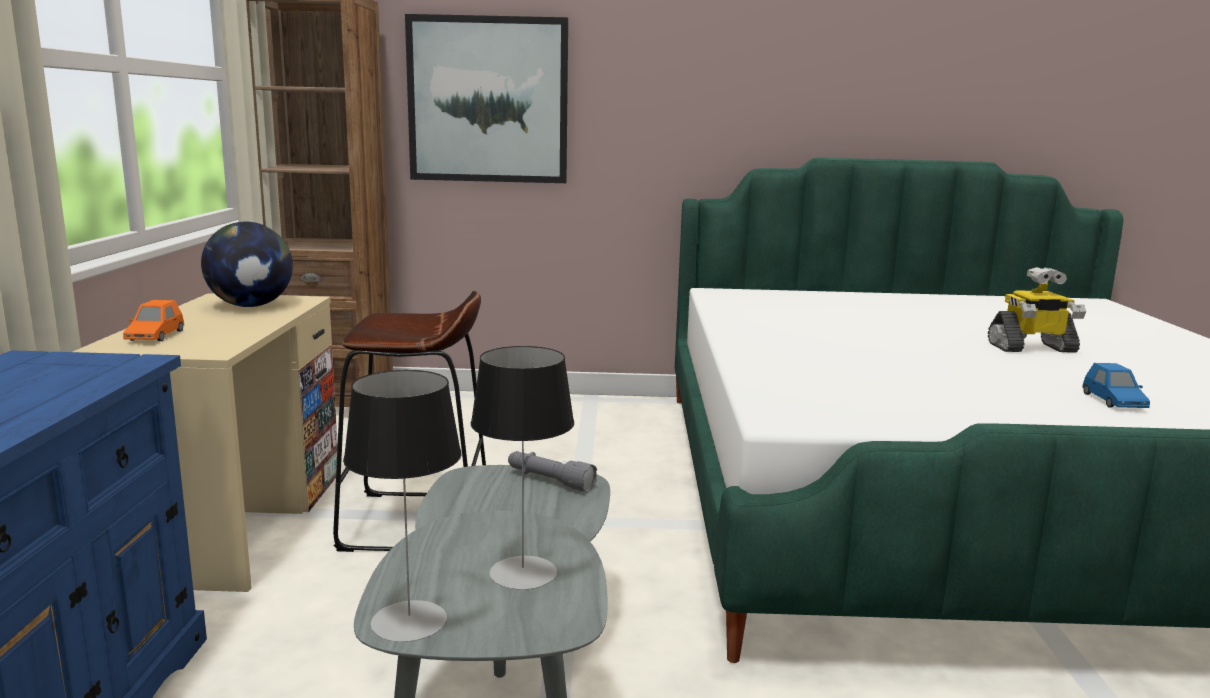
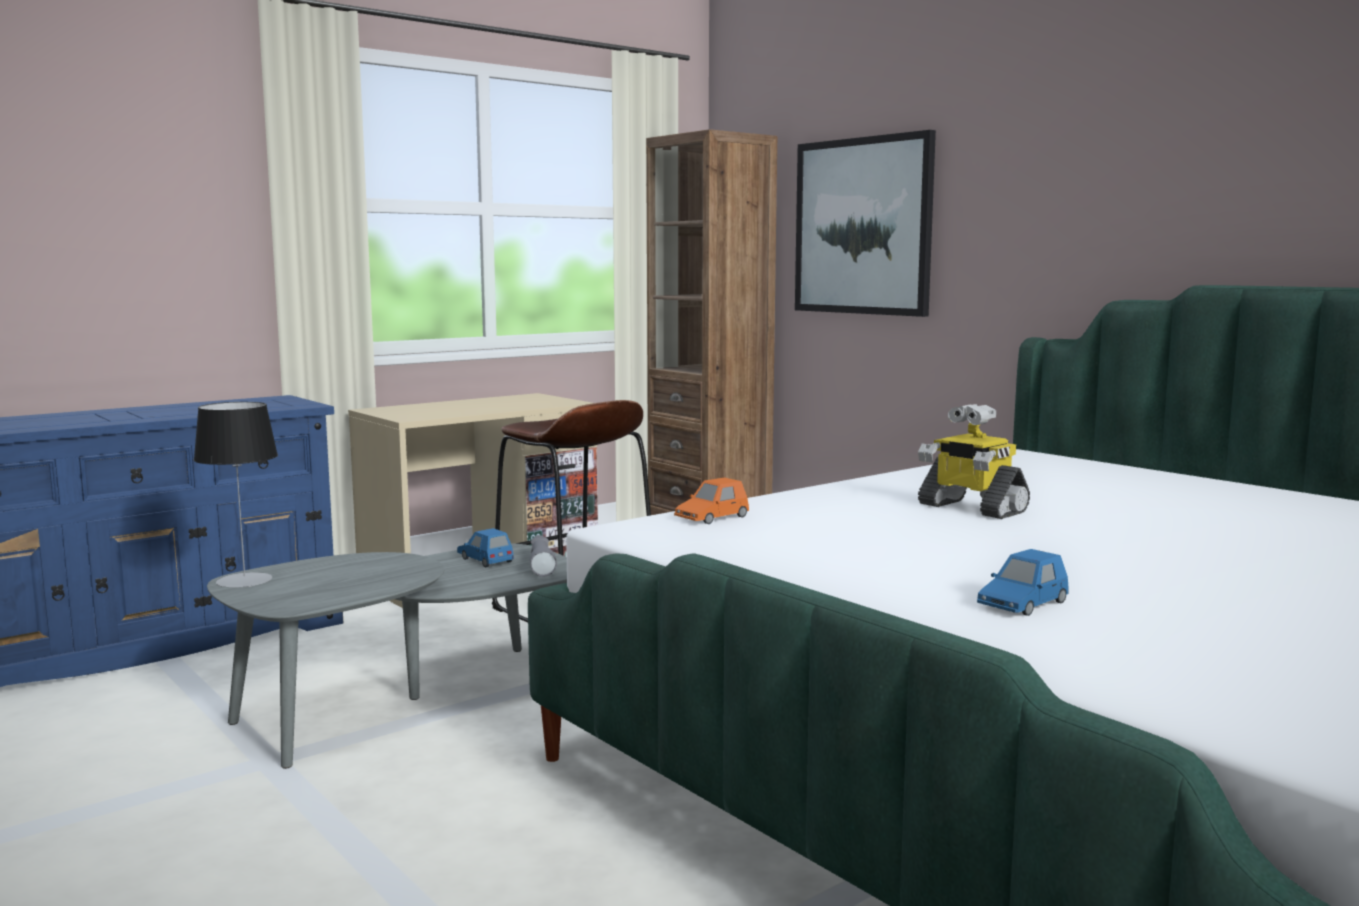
camera: 50 degrees right, 5 degrees down
(155, 336) = (416, 408): orange toy car -> orange toy car (712, 518)
(251, 306) = (527, 401): globe -> none
(490, 495) = (485, 560): none -> blue toy car
(522, 572) = (343, 583): table lamp -> none
(1031, 348) = (1187, 557): toy robot -> toy robot (970, 508)

